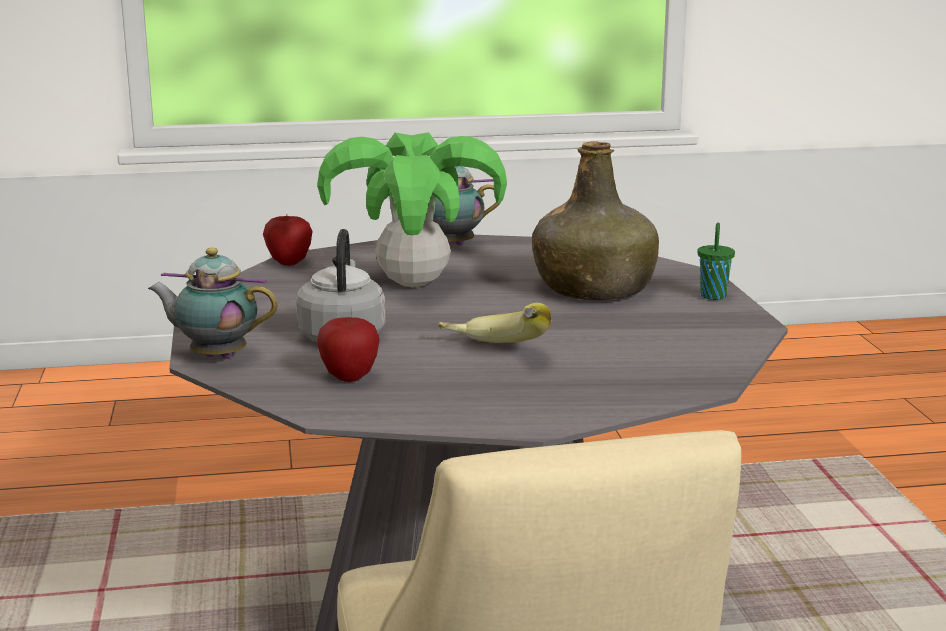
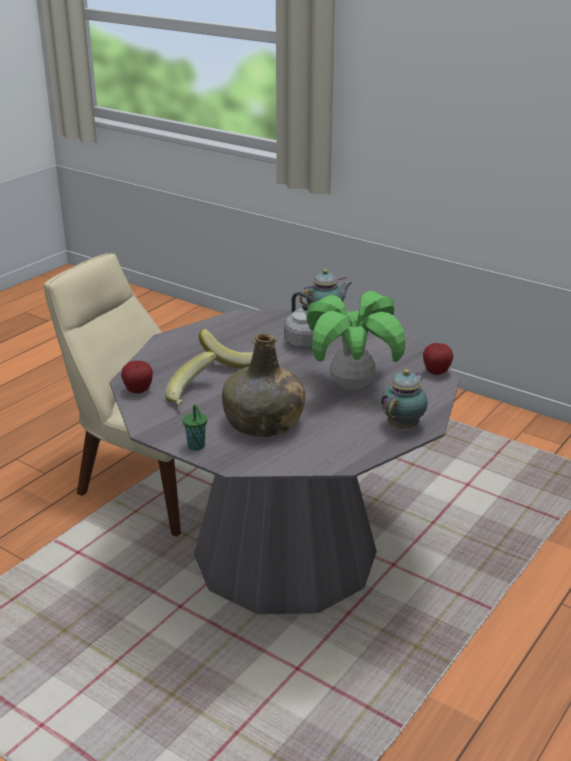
camera: 135 degrees right, 10 degrees up
(349, 377) = (262, 329): apple -> apple (138, 391)
(633, 337) = (193, 395): none -> banana

